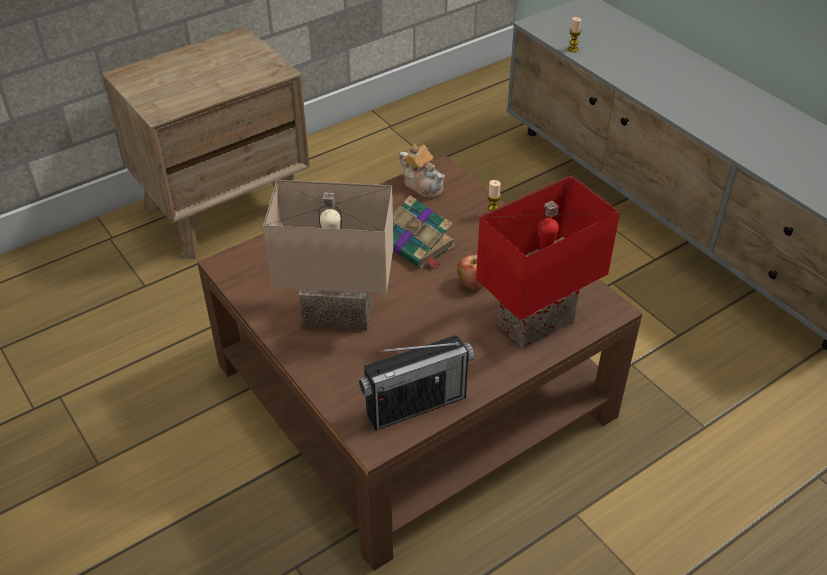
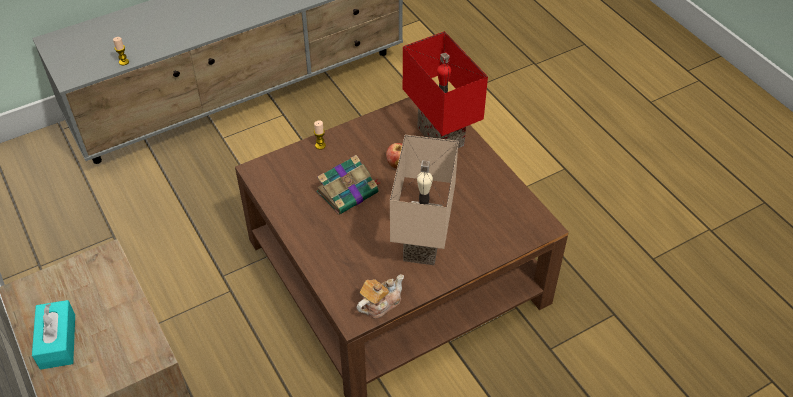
camera: 85 degrees left, 5 degrees up
(183, 63) = (58, 341): none -> turquoise tissue box
(416, 405) = (513, 204): radio -> none
(423, 185) = (273, 183): teapot -> teapot (380, 303)

